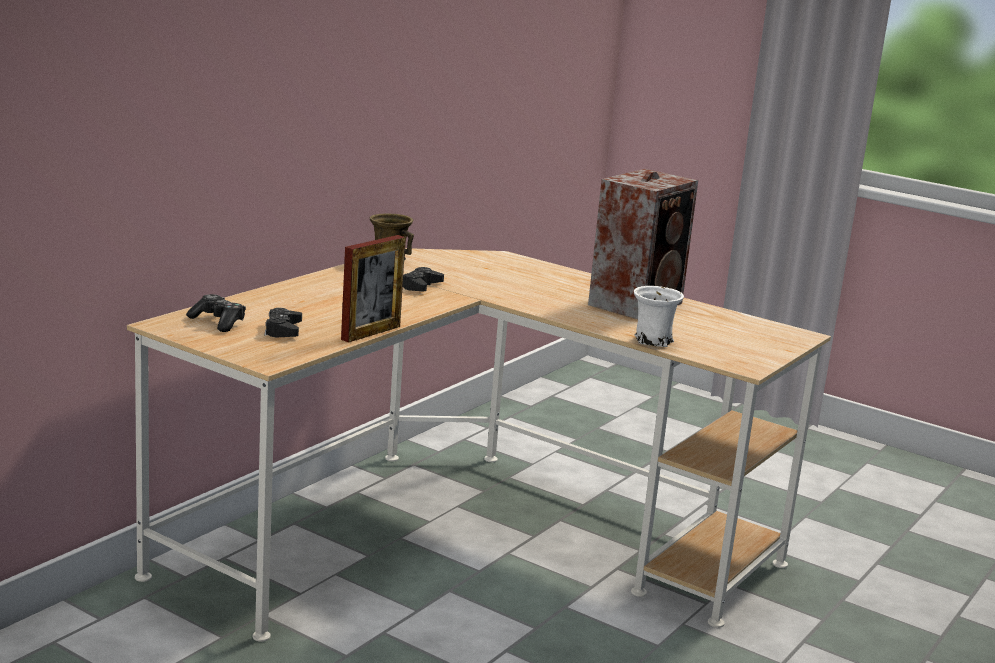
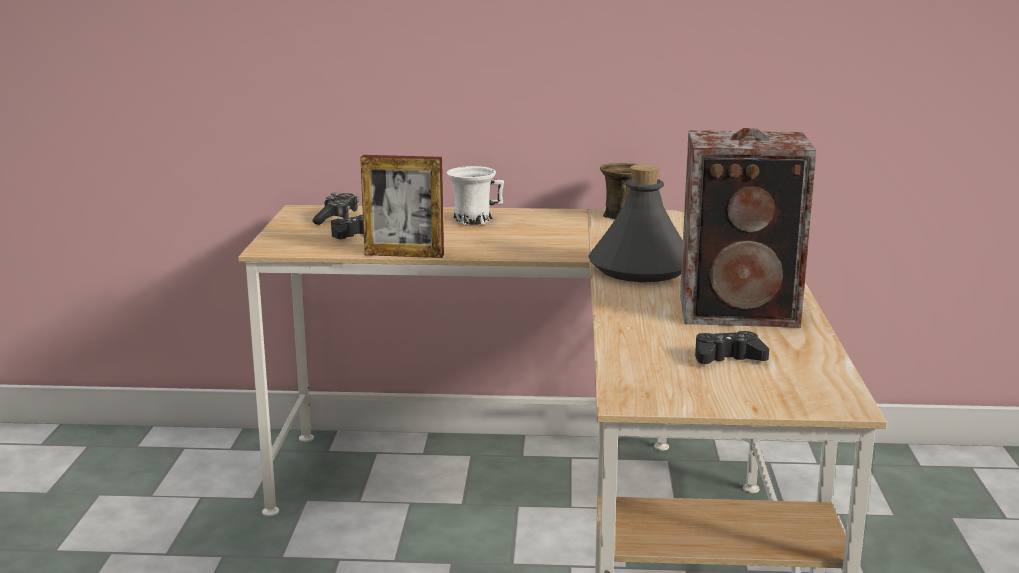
camera: 60 degrees right, 0 degrees up
(421, 286) = (576, 238): black game controller -> black game controller (727, 358)
(519, 295) = (641, 268): none -> grey bottle
(652, 341) = (621, 342): white mug -> white mug (472, 220)

